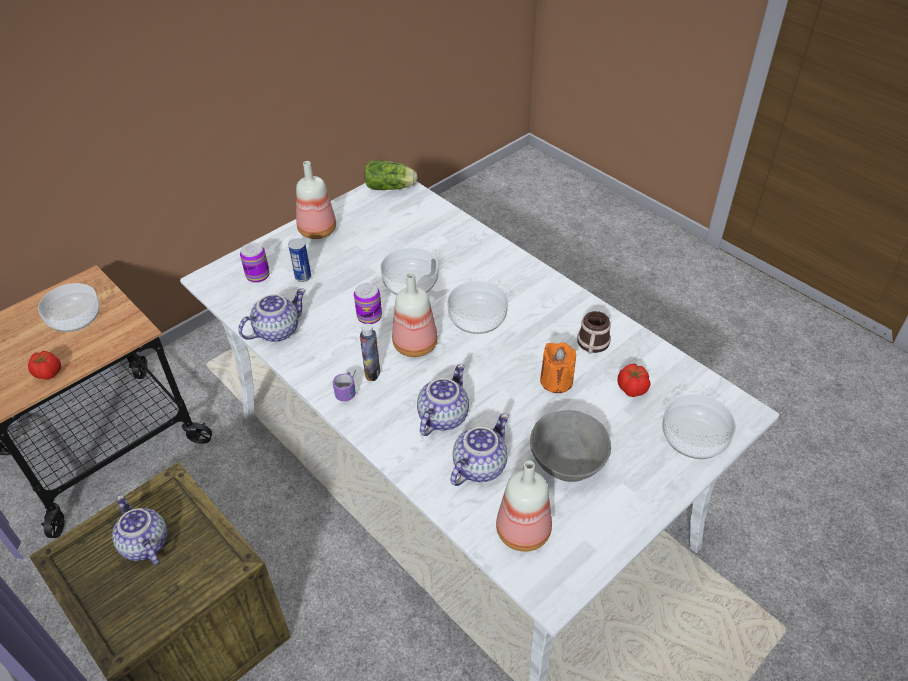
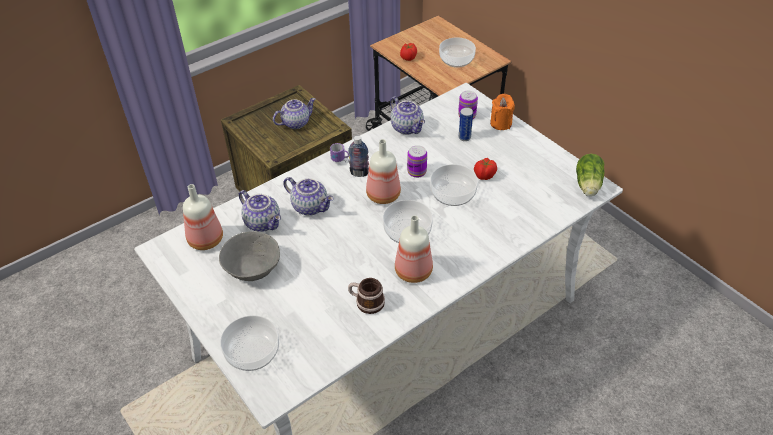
camera: 95 degrees right, 0 degrees up
(317, 231) = (521, 142): bottle -> bottle (412, 271)
(556, 381) = (331, 273): orange candle -> orange candle (501, 123)
(631, 389) = (312, 320): tomato -> tomato (484, 175)

